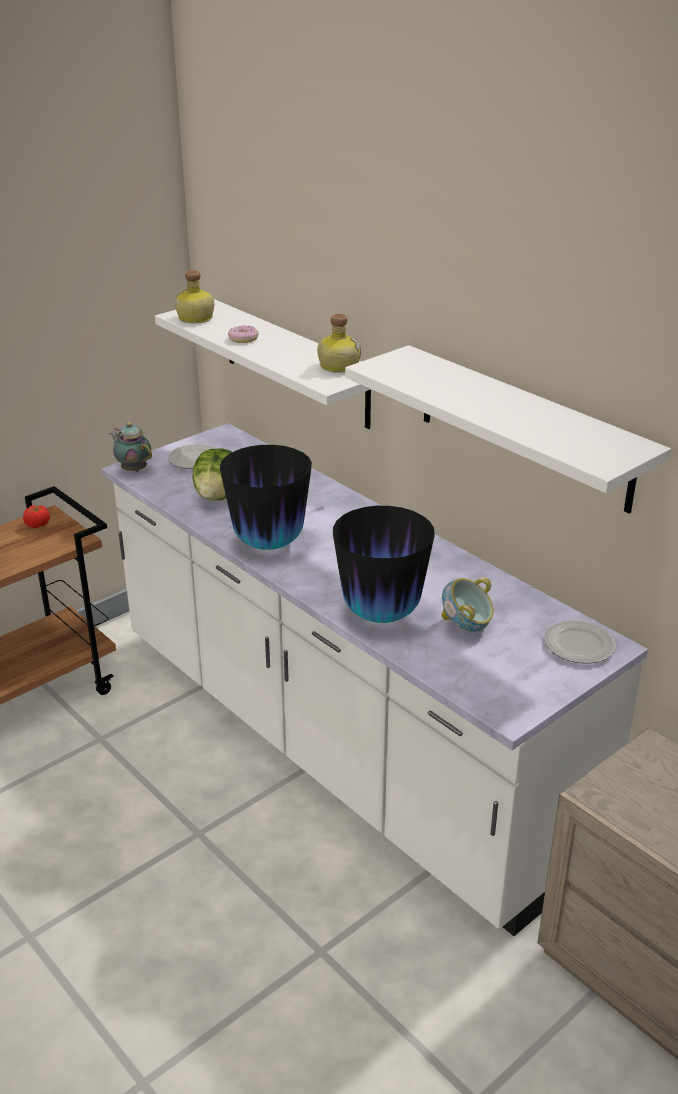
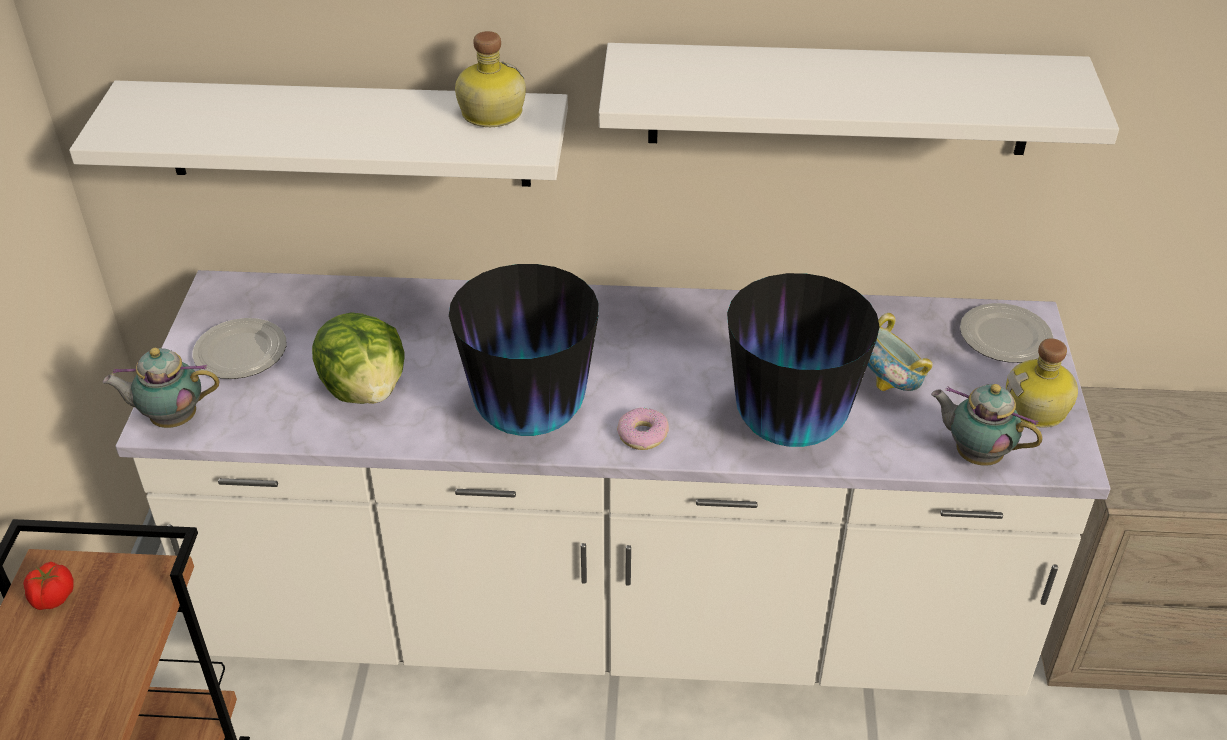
camera: 45 degrees left, 10 degrees up
(195, 318) = (150, 127): bottle -> bottle (1037, 409)
(243, 339) = (286, 129): donut -> donut (642, 435)
(460, 680) = (975, 454): none -> teapot

